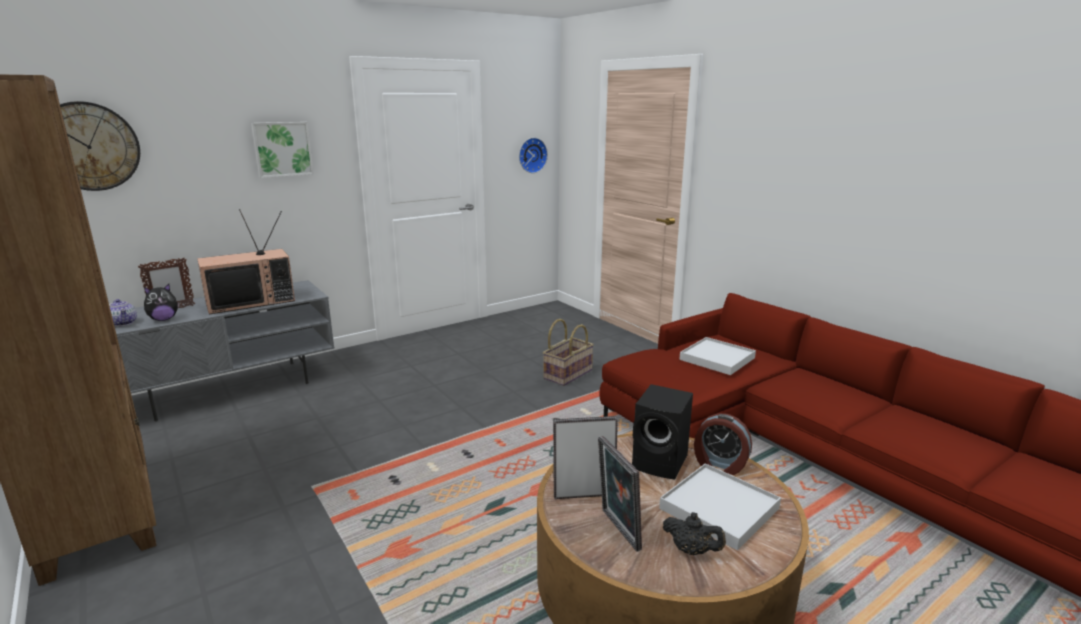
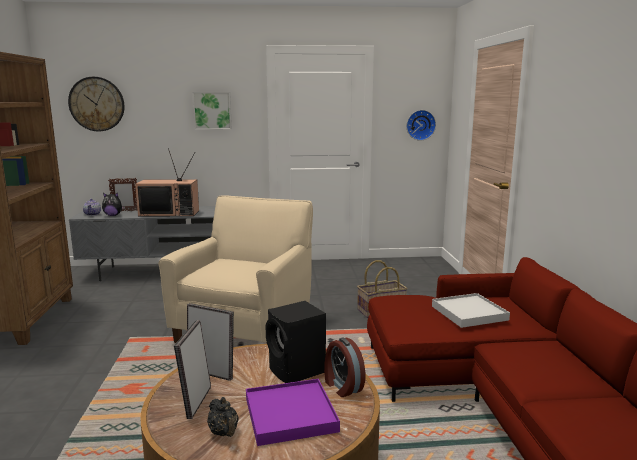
camera: 30 degrees right, 5 degrees down
(447, 431) = (246, 328): none -> beige armchair
(719, 508) = (290, 414): white tray -> purple tray

